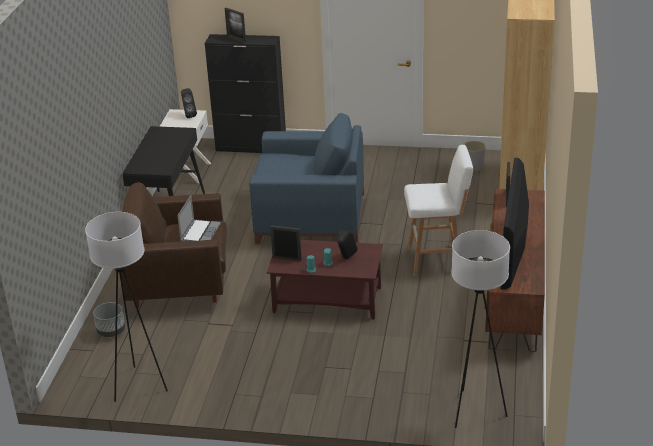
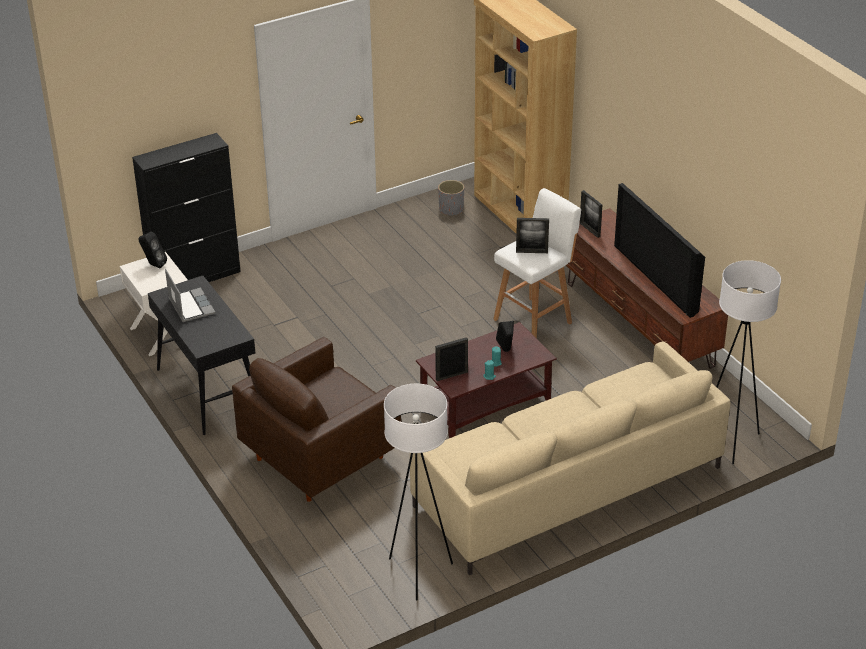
camera: 40 degrees left, 5 degrees up
(111, 331) = (318, 537): grey planter -> none
(200, 232) = (338, 388): laptop -> laptop (190, 306)
(236, 39) = (174, 153): picture frame -> picture frame (531, 252)
(309, 218) = (361, 330): blue armchair -> none
(310, 380) = (567, 486): none -> beige sofa

